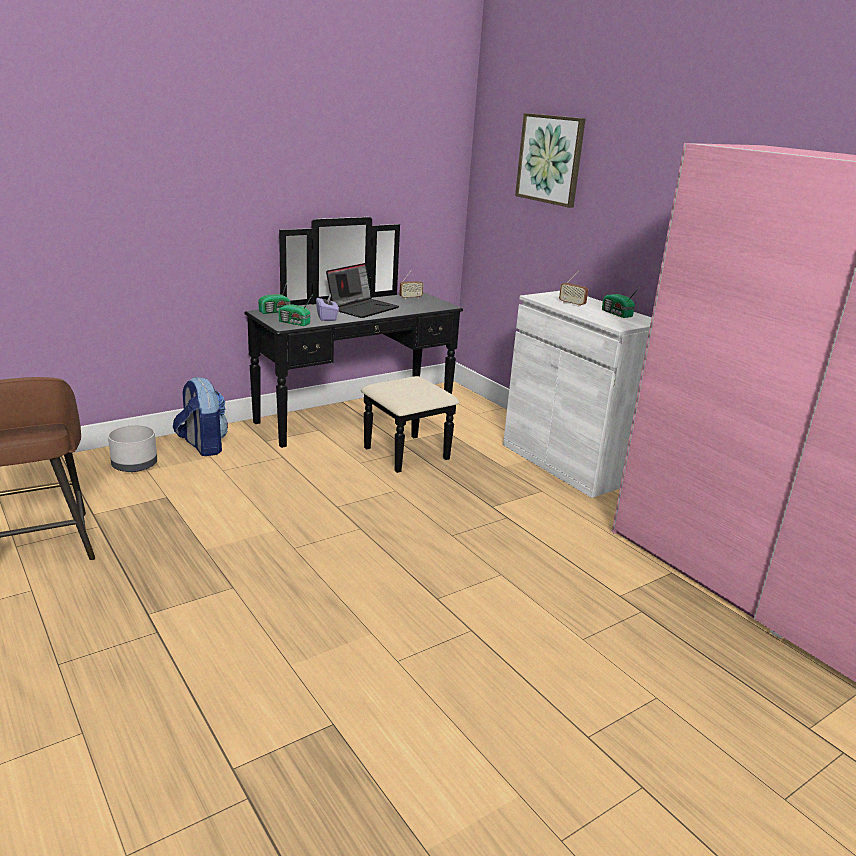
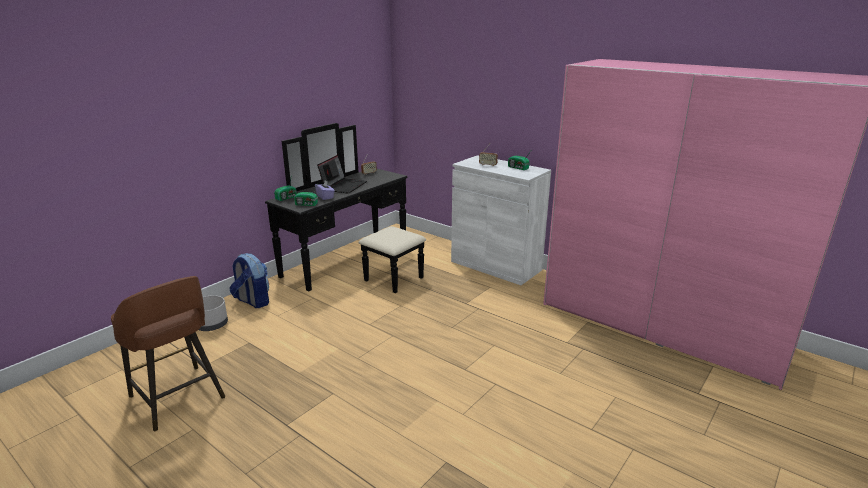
camera: 15 degrees left, 0 degrees up
(550, 159) = (453, 72): picture -> none

